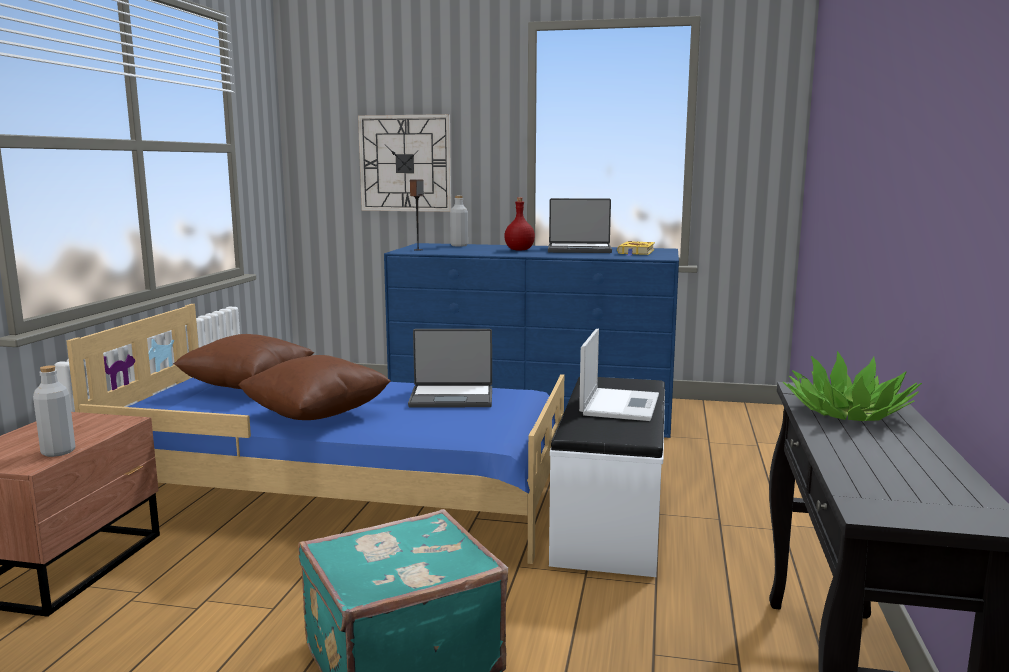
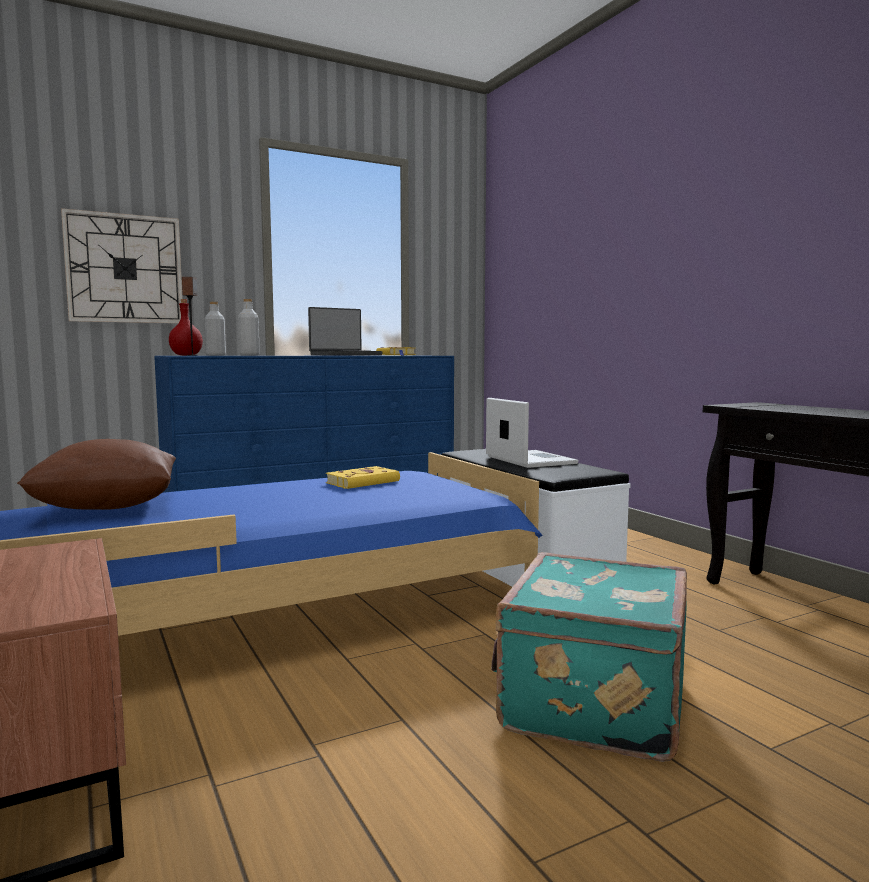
camera: 40 degrees left, 5 degrees down
(58, 452) = (73, 587): grey bottle -> grey bottle (249, 355)
(317, 415) = (273, 512): brown pillow -> none
(452, 398) = (364, 482): laptop -> yellow book
(519, 250) = (294, 355): red bottle -> red bottle (186, 355)
(847, 412) = (793, 408): potted plant -> none

